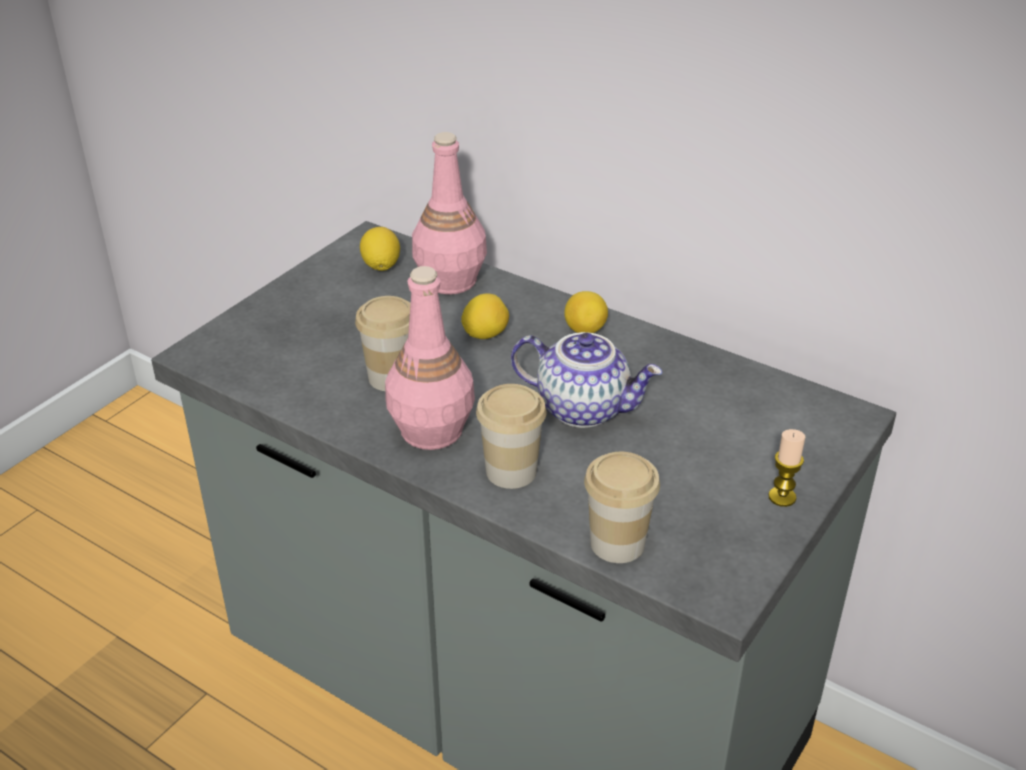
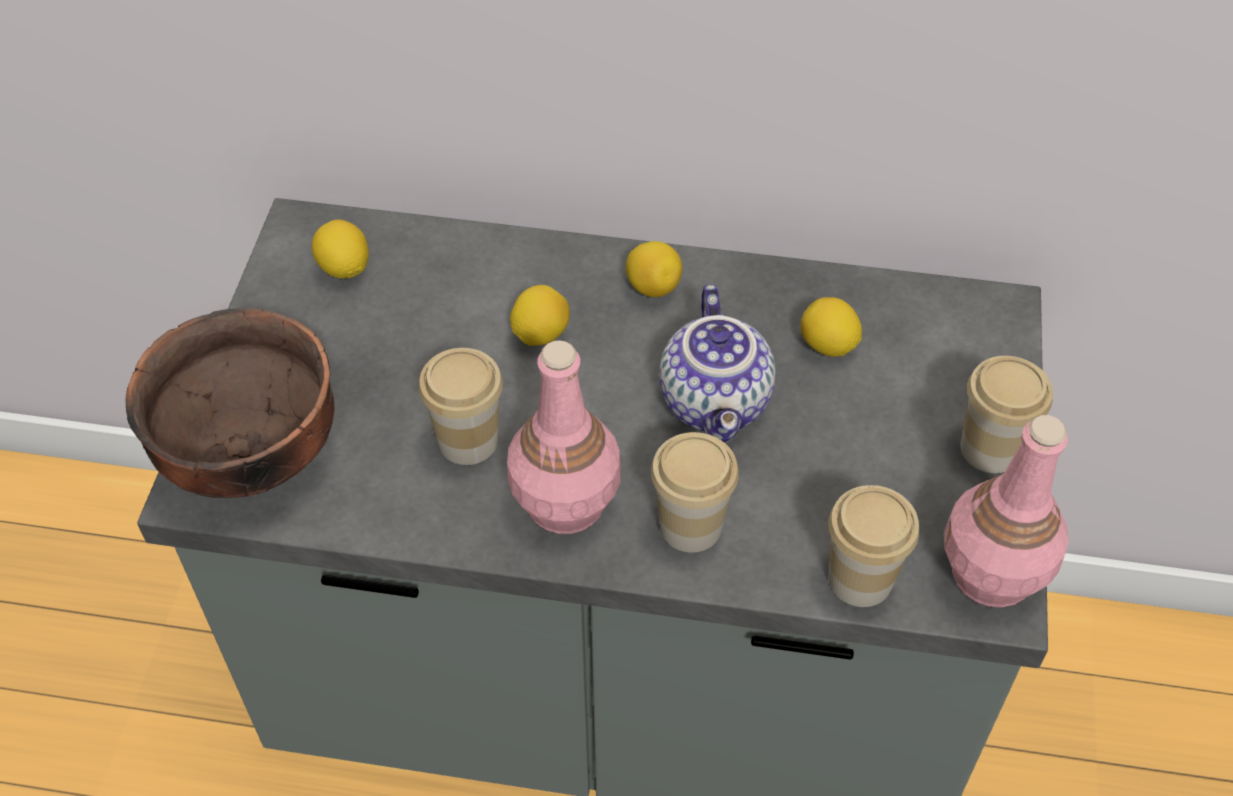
camera: 25 degrees left, 15 degrees up
(246, 343) = (249, 452): none -> brown bowl
(450, 281) = (447, 264): pink bottle -> pink bottle (992, 574)
(584, 408) = (718, 403): teapot -> teapot turned 90 degrees clockwise
(693, 399) = (827, 346): none -> lemon
(782, 497) = (990, 448): candle -> cup

